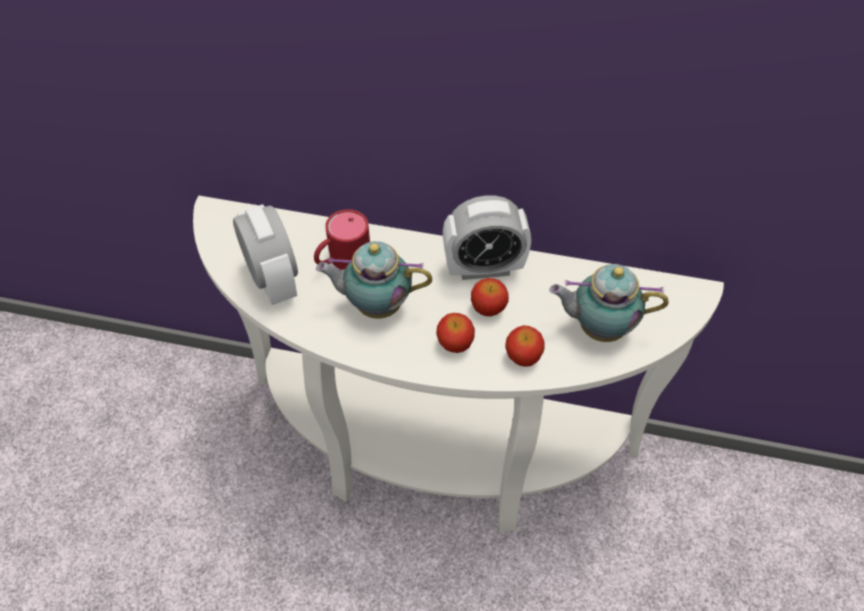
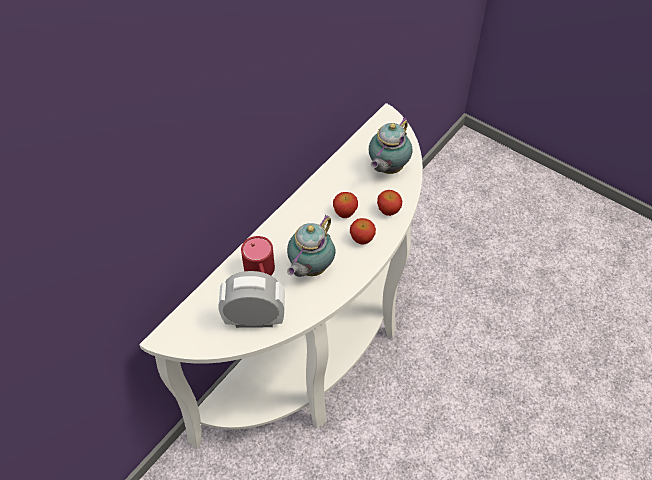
camera: 65 degrees left, 0 degrees up
(484, 268) = (313, 202): alarm clock -> none

